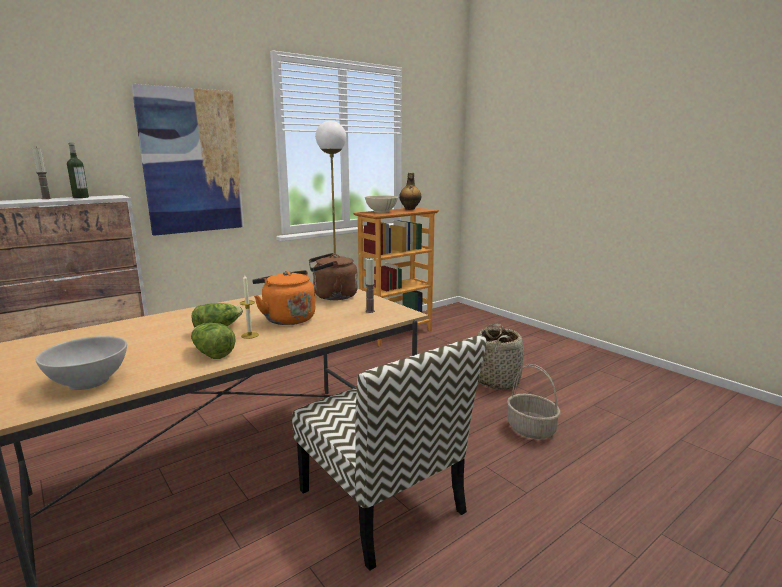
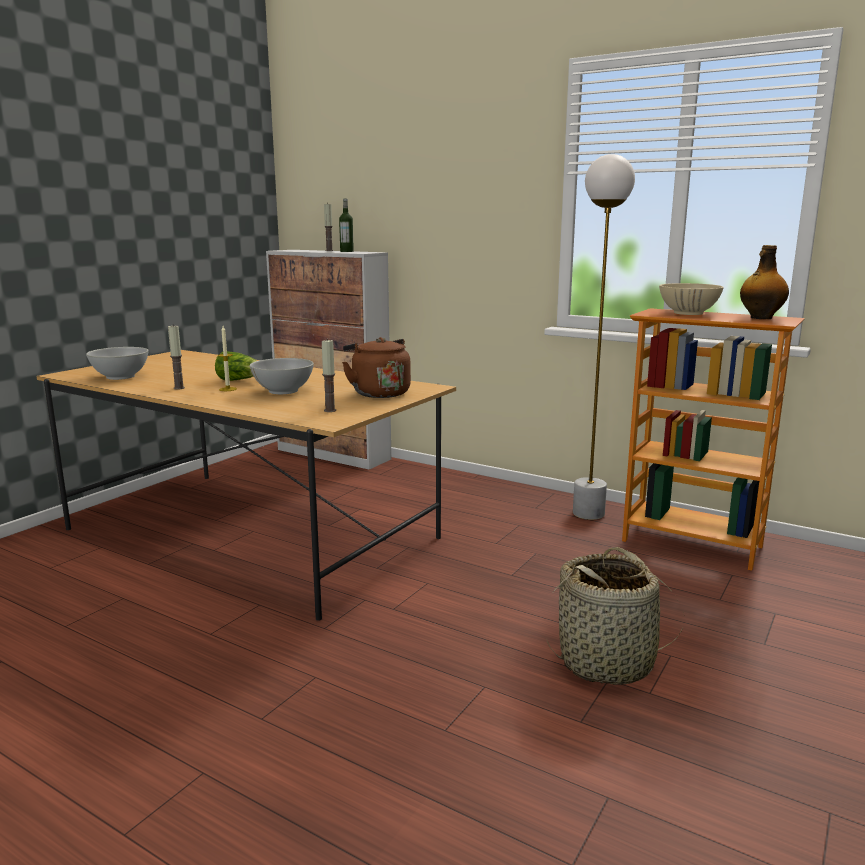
camera: 70 degrees right, 0 degrees up
(191, 162) = (457, 219): picture -> none
(212, 353) = (179, 388): lettuce -> candle
(287, 318) = (283, 391): orange kettle -> white bowl
(383, 502) = (220, 615): chair -> none
(531, 429) = (446, 714): basket -> none

